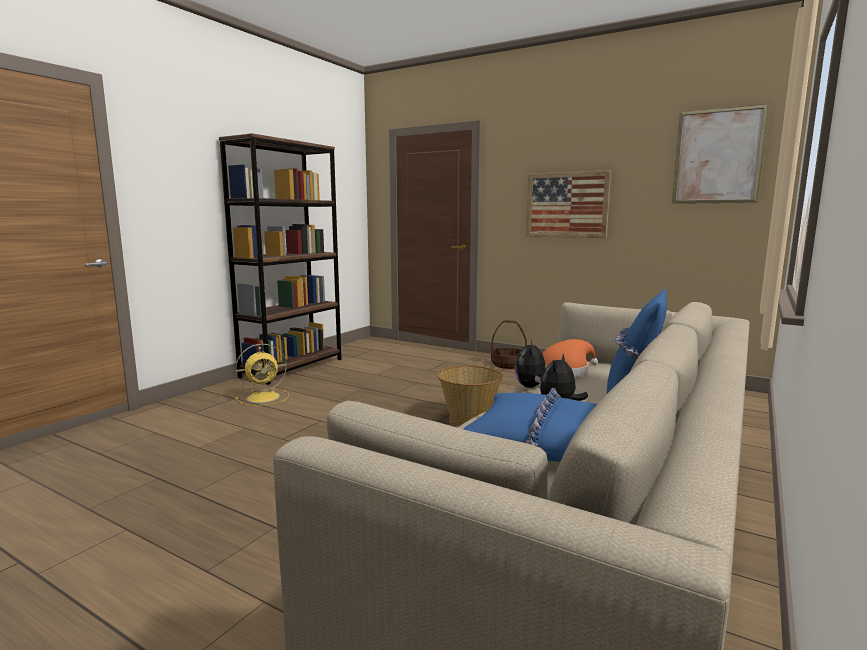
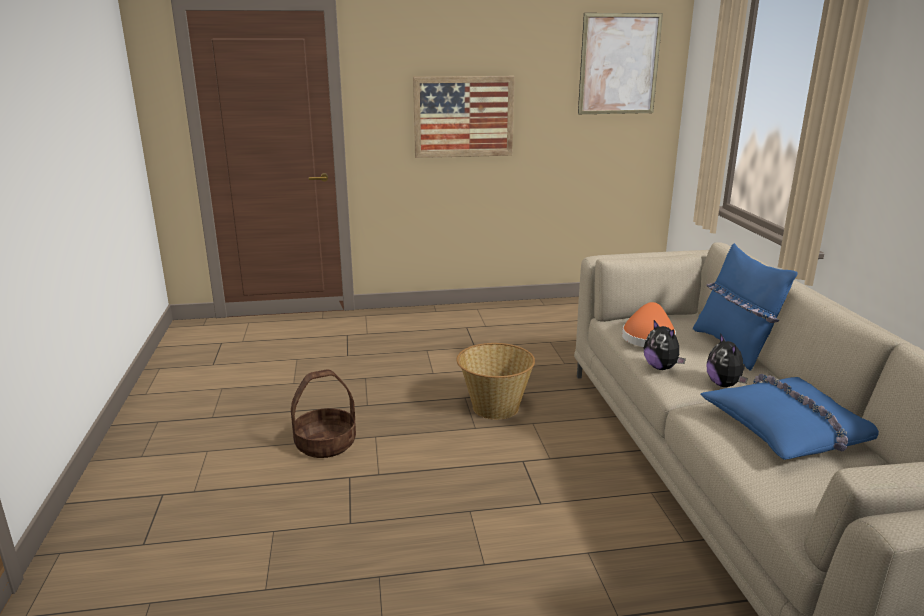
camera: 40 degrees left, 10 degrees up
(265, 397) = (208, 474): yellow fan -> none
(292, 368) = (155, 411): brown bookcase -> none
(508, 364) = (420, 320): basket -> basket (326, 443)

